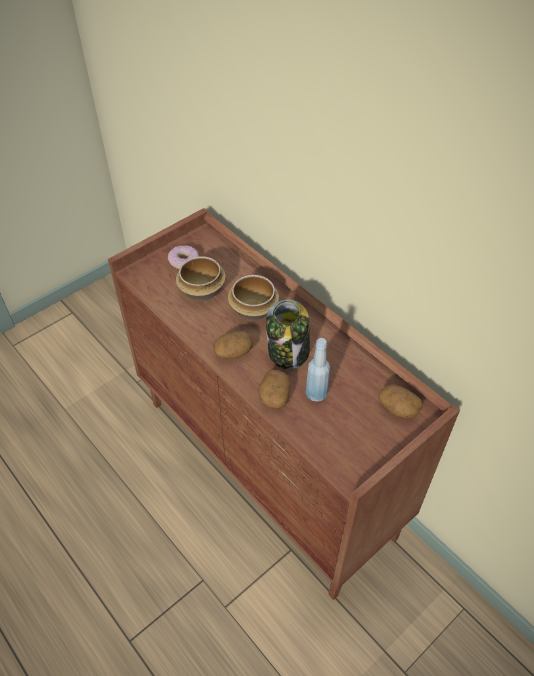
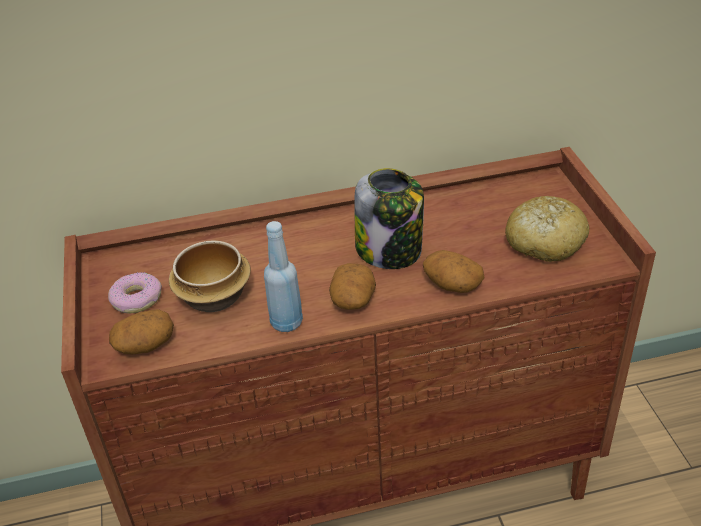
camera: 60 degrees left, 10 degrees down
(253, 309) = (291, 259): bowl -> none
(316, 394) = (472, 248): blue bottle -> blue bottle (286, 322)
(348, 432) = (544, 242): none -> bread
(398, 408) = (530, 195): potato -> potato (145, 345)

